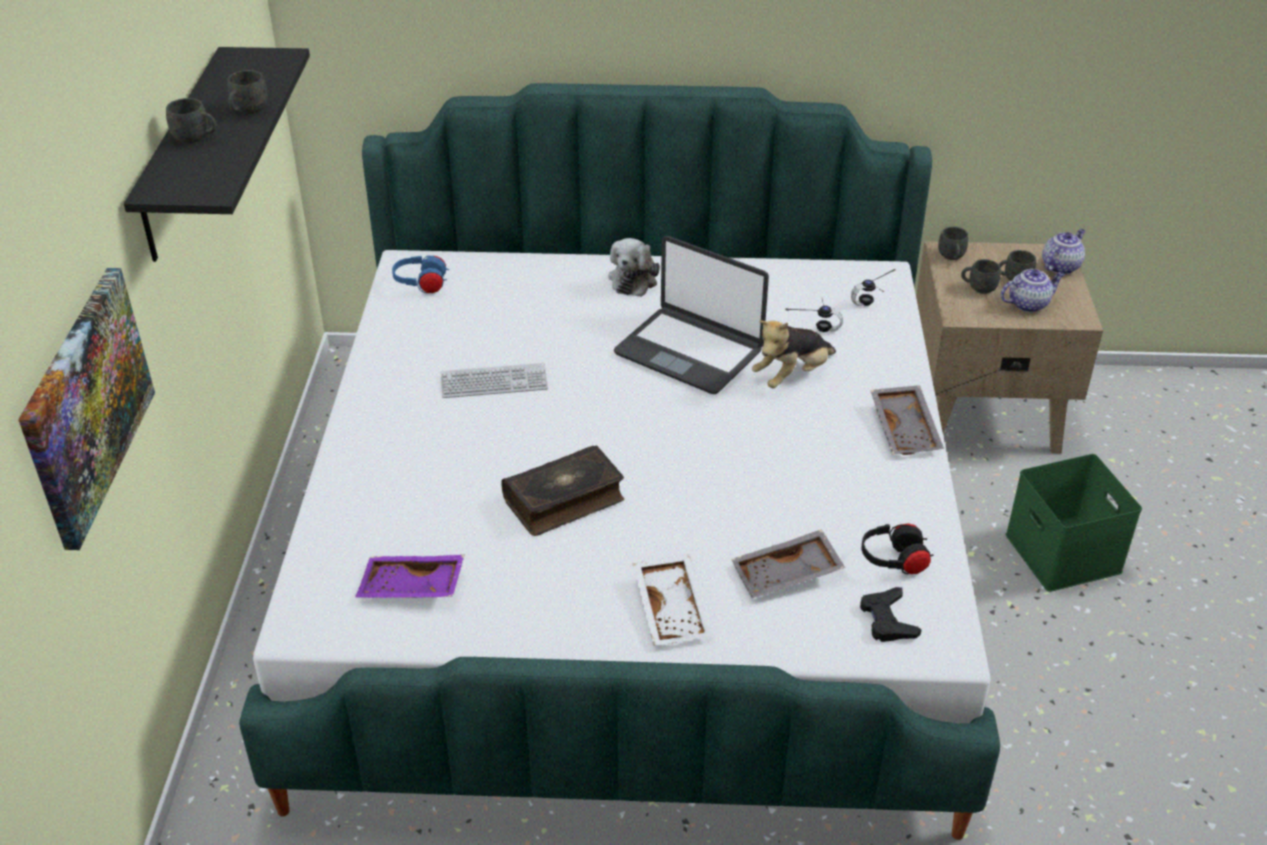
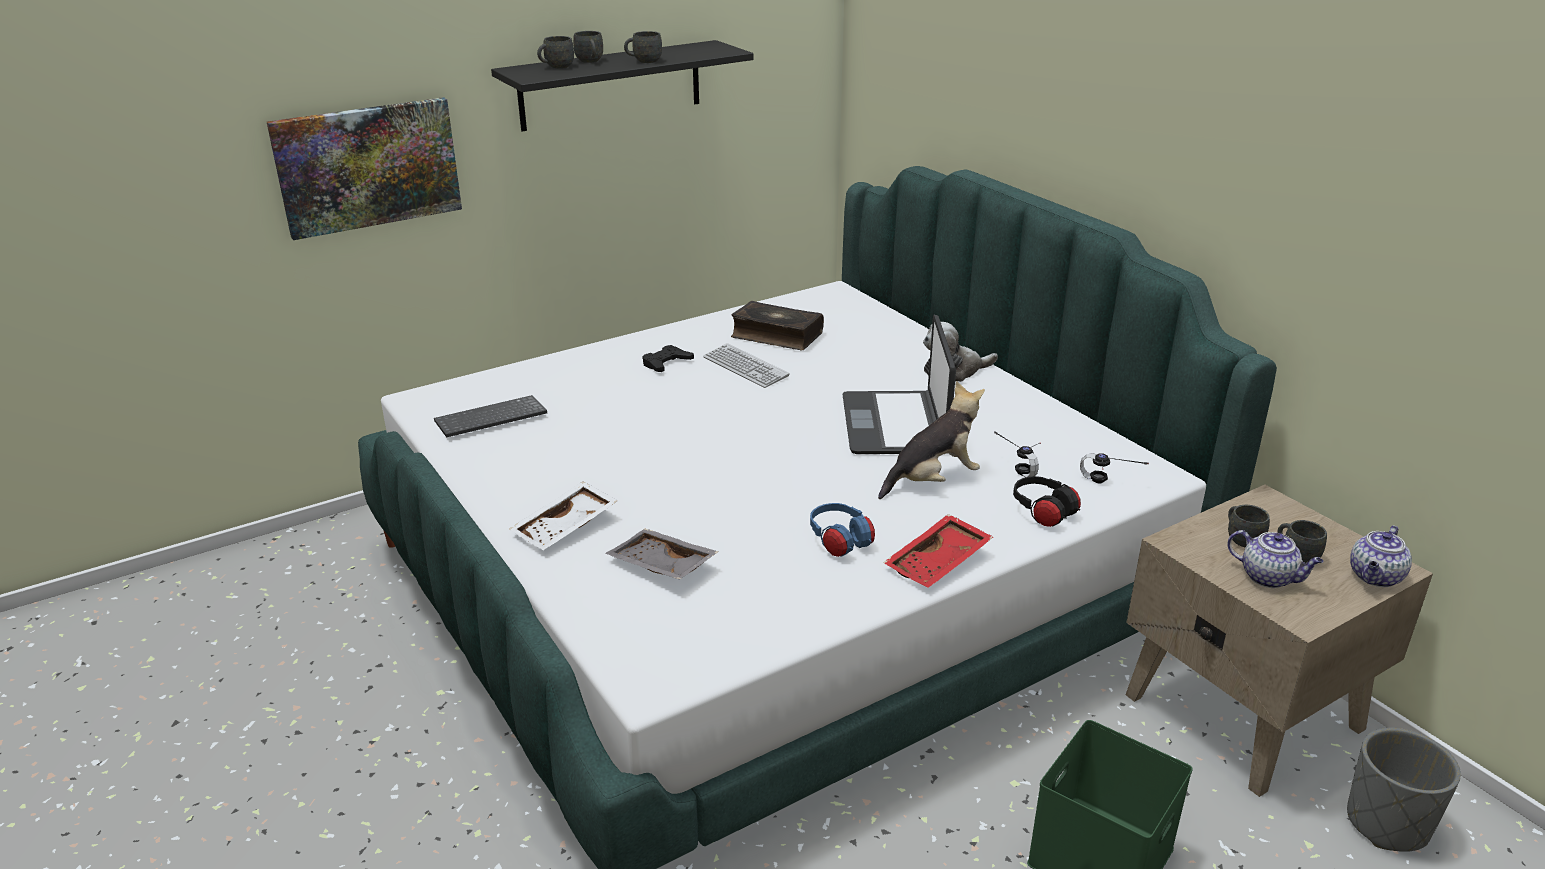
camera: 55 degrees right, 10 degrees down
(411, 588) = (490, 420): purple tray -> keyboard
(421, 285) = (819, 305): blue headphones -> blue headphones (840, 543)
(564, 500) = (644, 440): book -> book (776, 336)
(792, 375) = (932, 480): plush toy -> plush toy turned 135 degrees clockwise
(887, 620) = (654, 638): black game controller -> black game controller (666, 363)
(894, 562) = (738, 617): black headphones -> black headphones (1043, 514)
(906, 429) = (939, 563): grey tray -> red tray
(952, 257) = (1265, 507): grey mug -> grey mug (556, 67)
(1060, 266) = (1375, 577): teapot -> teapot turned 120 degrees clockwise
(1117, 418) = (1388, 824): none -> grey planter

